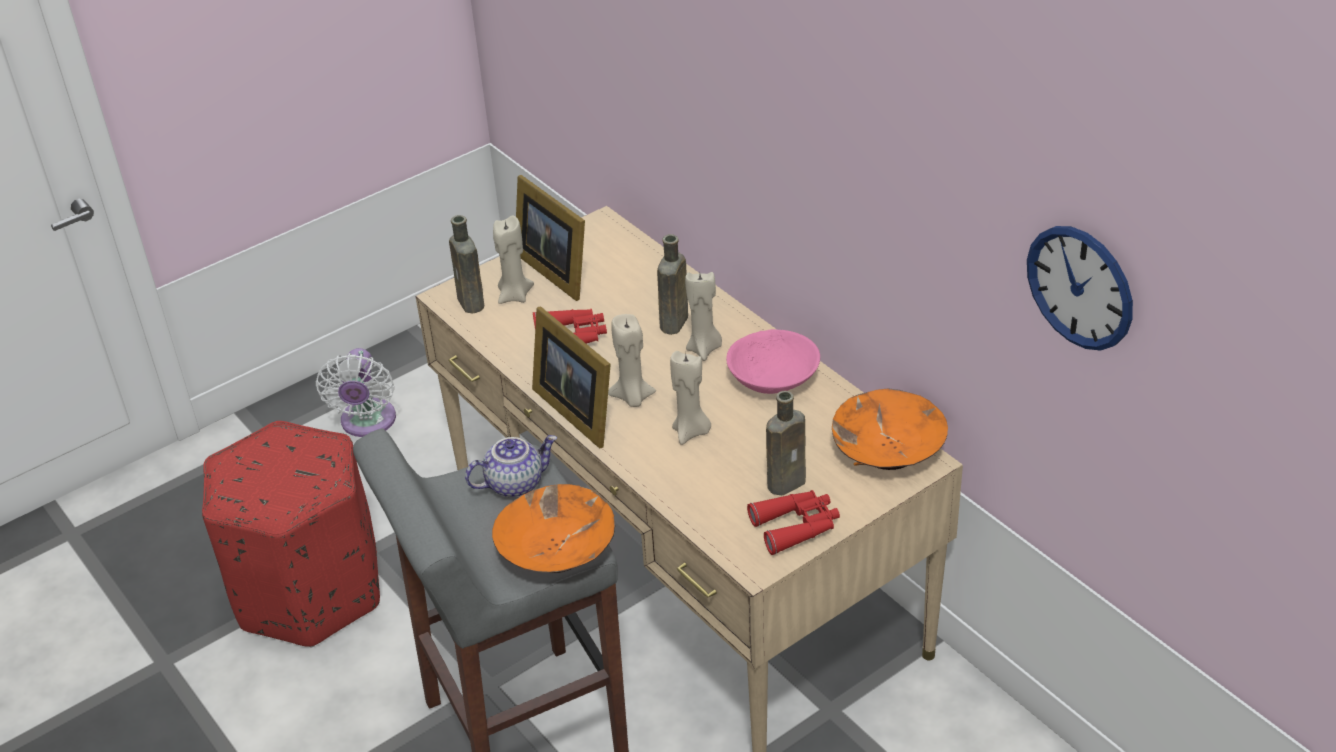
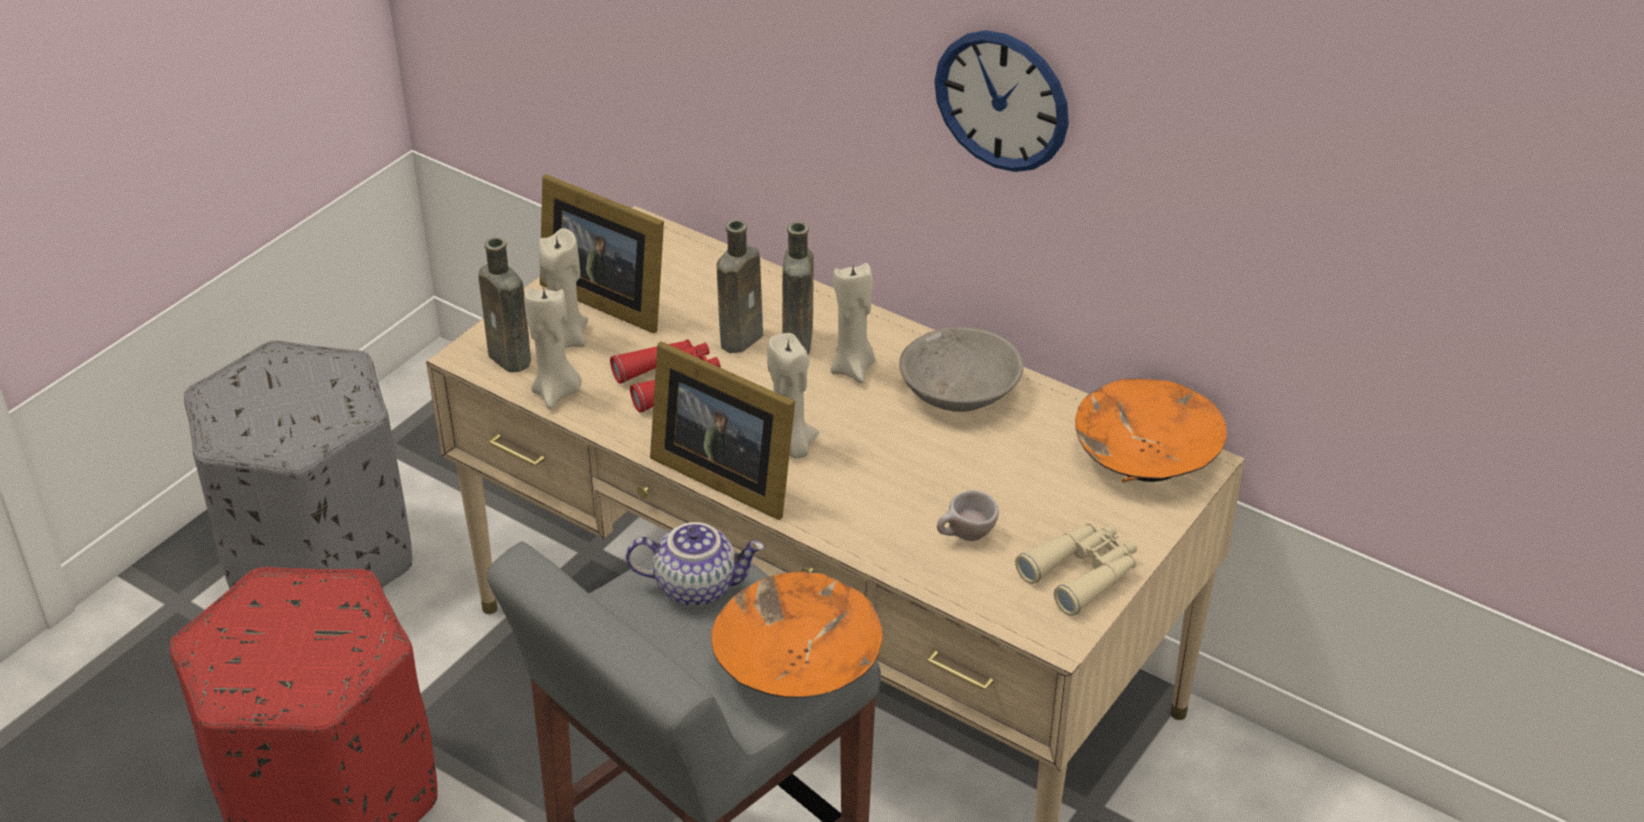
camera: 20 degrees left, 0 degrees up
(367, 423) = (320, 555): white fan -> grey ottoman
(515, 483) = (697, 586): teapot -> teapot turned 45 degrees clockwise
(691, 432) = (888, 477): beige candle -> beige candle (557, 392)
(724, 485) = (965, 537): none -> beige cup
(773, 378) = (959, 391): pink bowl -> grey bowl
(789, 481) = (1044, 518): brown bottle -> brown bottle (743, 337)
(796, 526) = (1082, 574): red binoculars -> beige binoculars
(1080, 287) = (1449, 198): wall clock -> wall clock (1002, 100)

